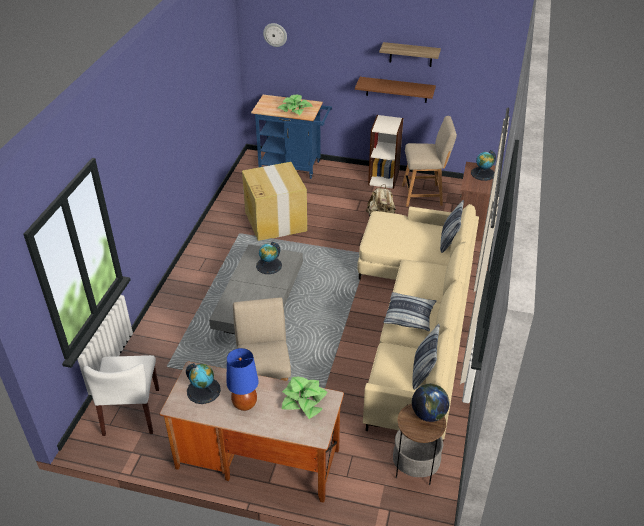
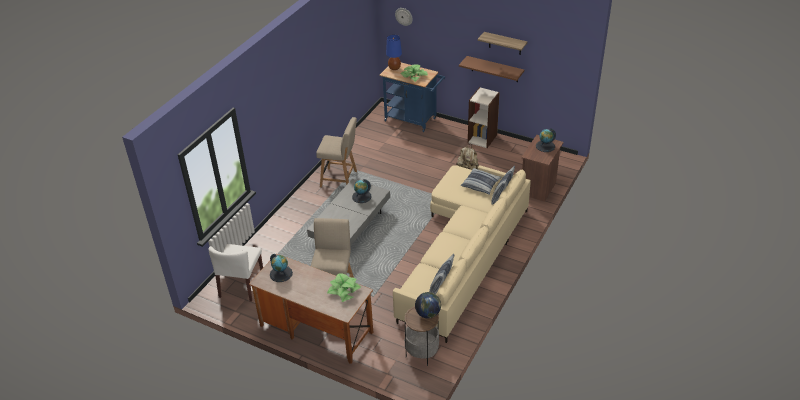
camera: 15 degrees right, 0 degrees up
(245, 404) = (305, 286): blue table lamp -> blue table lamp (394, 68)
(275, 221) = (384, 163): cardboard box -> none
(409, 316) = (447, 247): pillow -> pillow (481, 184)
(424, 195) = (510, 157): beige chair -> beige chair (340, 179)

